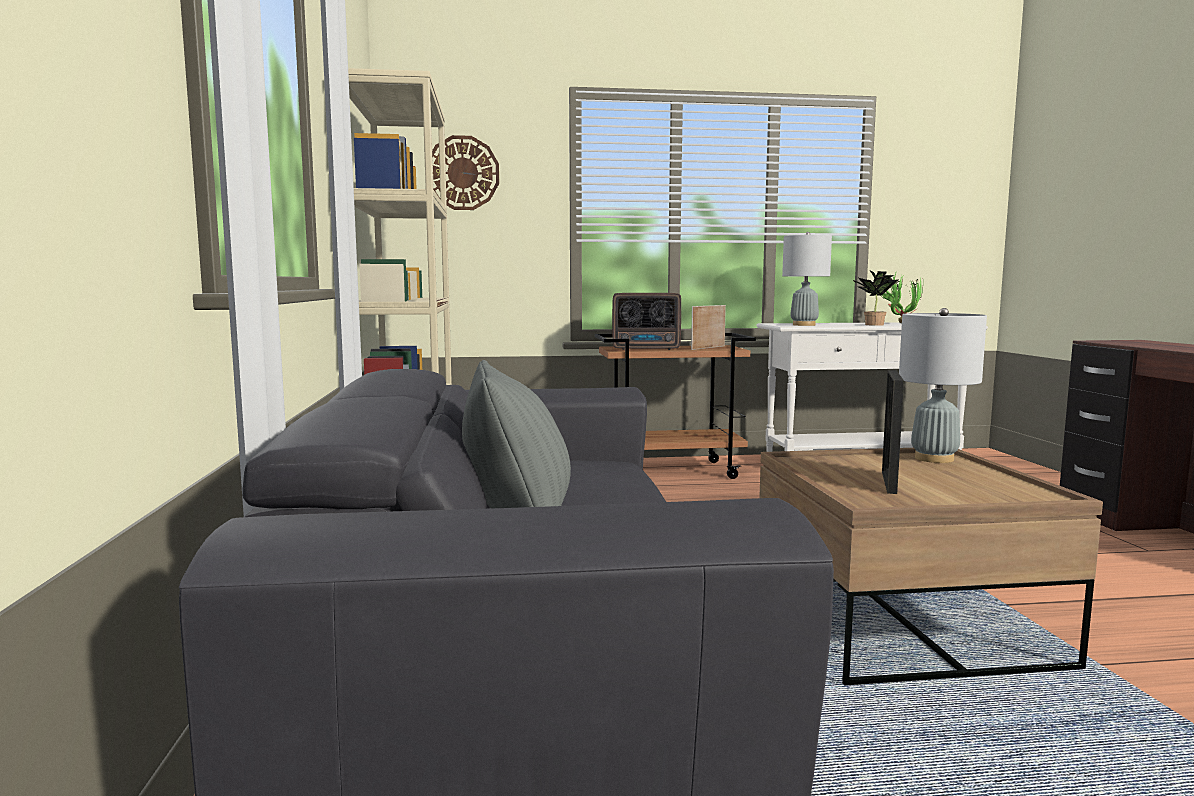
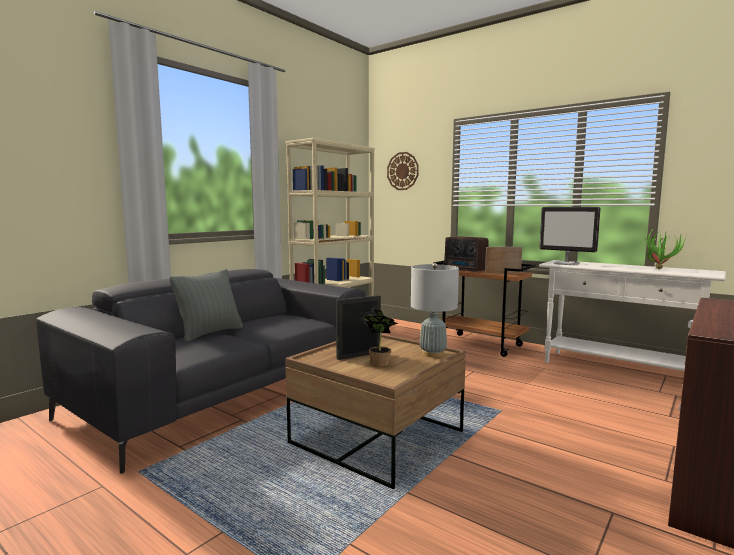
camera: 45 degrees right, 0 degrees up
(804, 325) = (567, 264): grey table lamp -> monitor
(871, 325) = (618, 268): potted plant -> potted plant (377, 362)

